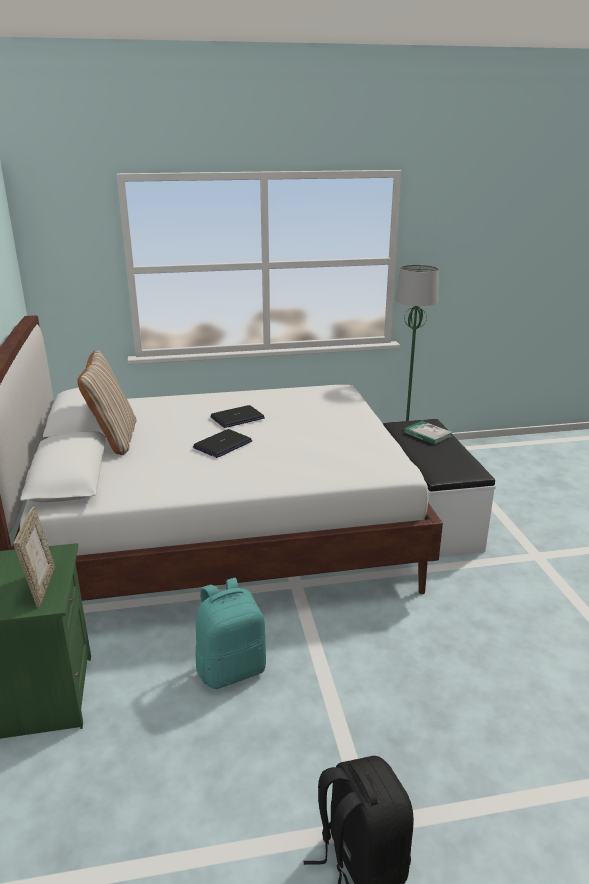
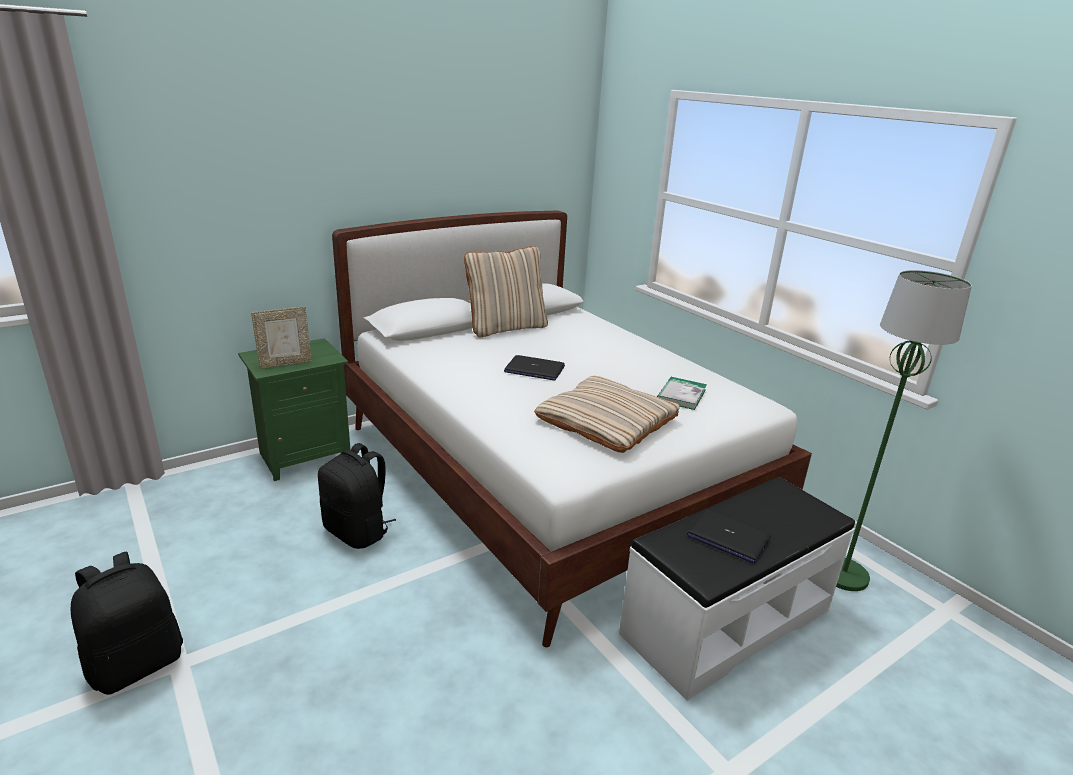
camera: 65 degrees right, 0 degrees up
(231, 669) = (358, 532): turquoise backpack -> black backpack
(237, 418) = (603, 365): laptop -> laptop (728, 537)
(333, 439) = (606, 421): none -> beige pillow
(427, 434) = (783, 517): book -> book (681, 395)

